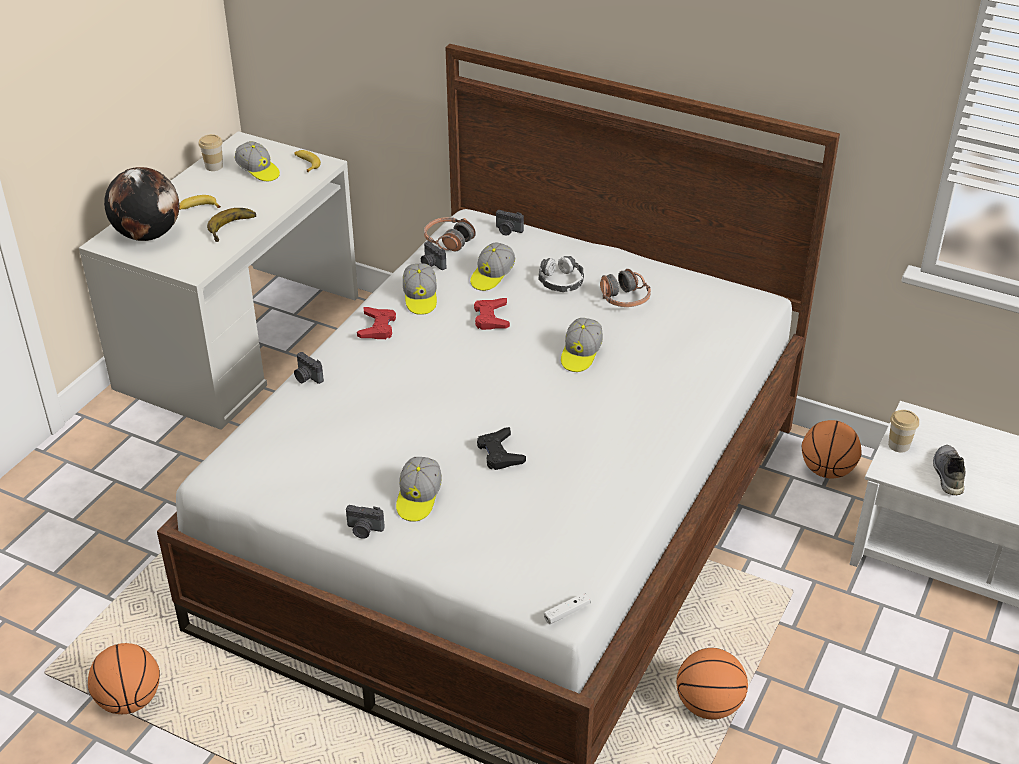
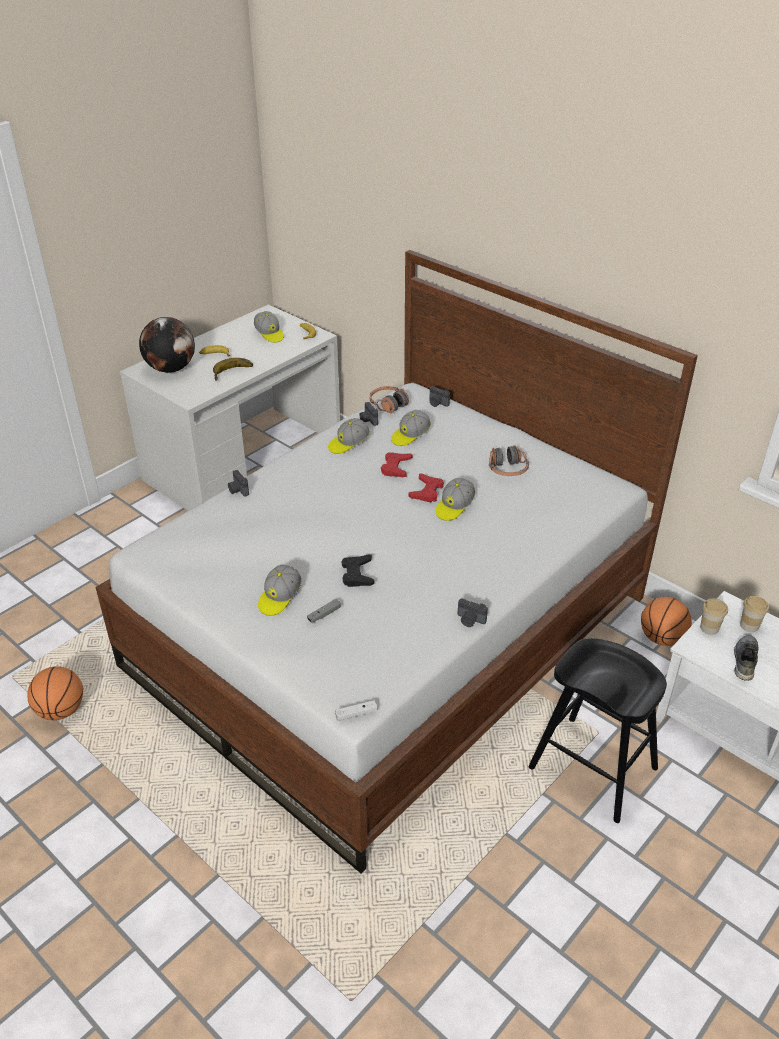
camera: 15 degrees right, 0 degrees up
(214, 166) = (239, 327): cup -> cup (749, 625)
(364, 530) = (227, 615): camera -> camera (470, 620)
(377, 327) = (306, 461): red game controller -> red game controller (427, 491)
(420, 298) = (348, 444): cap -> cap turned 45 degrees clockwise
(481, 507) = (324, 614): none -> grey game controller
(561, 281) = (462, 448): headphones -> none
(708, 705) = (494, 813): basketball -> none
(799, 632) = (592, 768): none -> black stool

